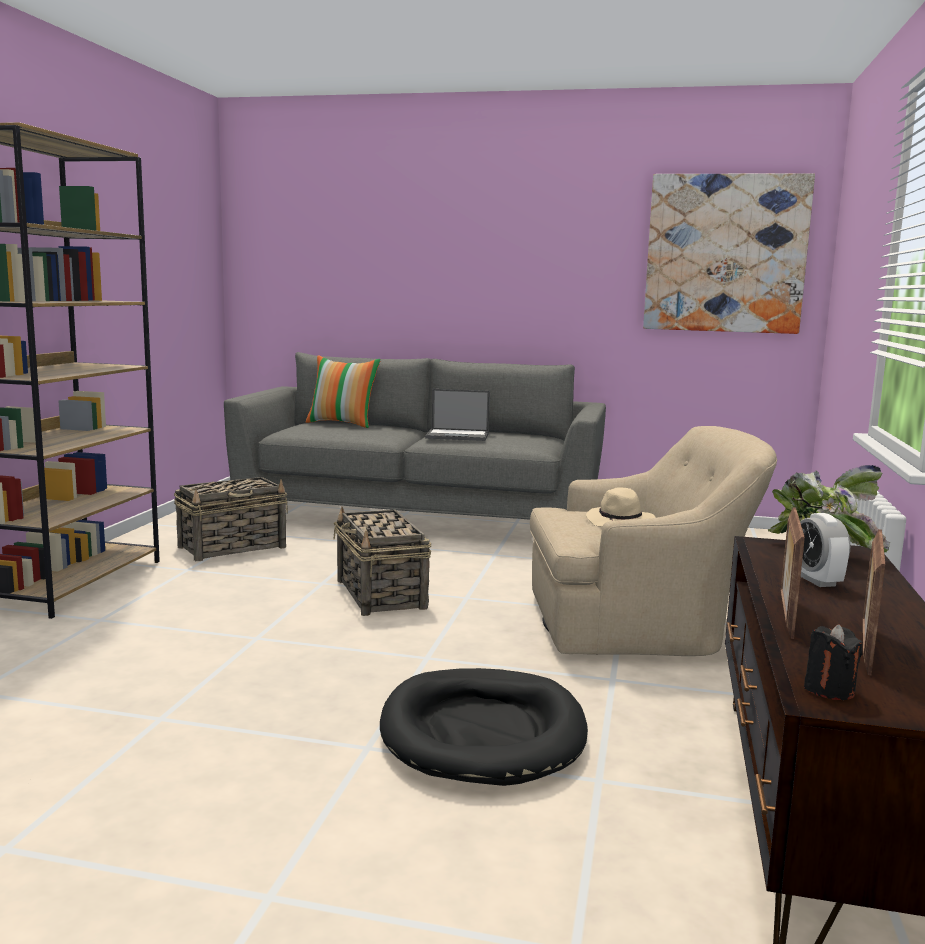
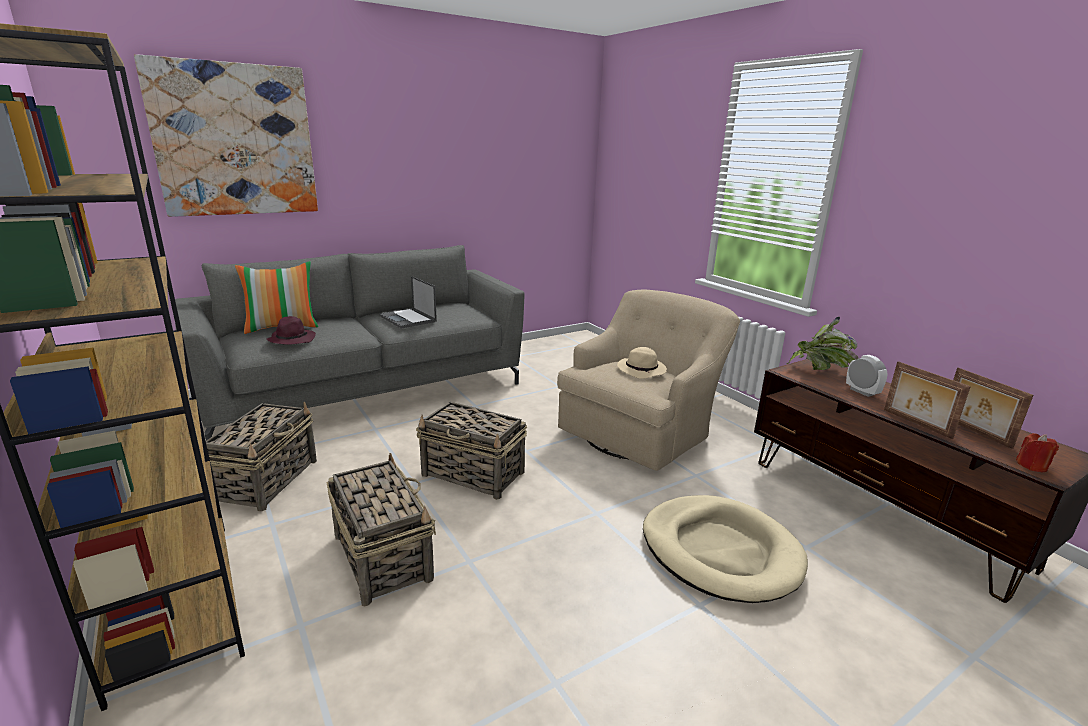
camera: 45 degrees left, 10 degrees up
(210, 611) = (382, 556): none -> basket
(327, 430) = (291, 339): none -> purple hat
(458, 436) = (408, 319): laptop -> laptop turned 90 degrees clockwise
(483, 732) = (720, 551): black dog bed -> beige dog bed
(725, 254) = (541, 154): picture -> picture (235, 141)
(817, 580) = (862, 392): alarm clock -> alarm clock turned 150 degrees counterclockwise
(829, 690) = (1031, 466): black candle -> red candle

